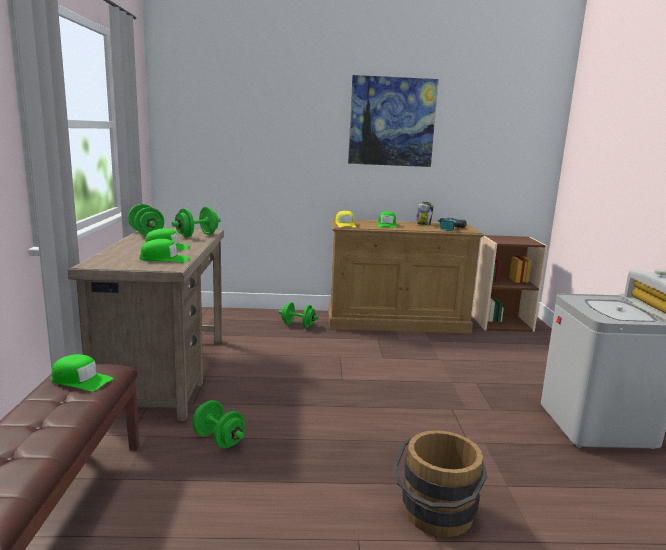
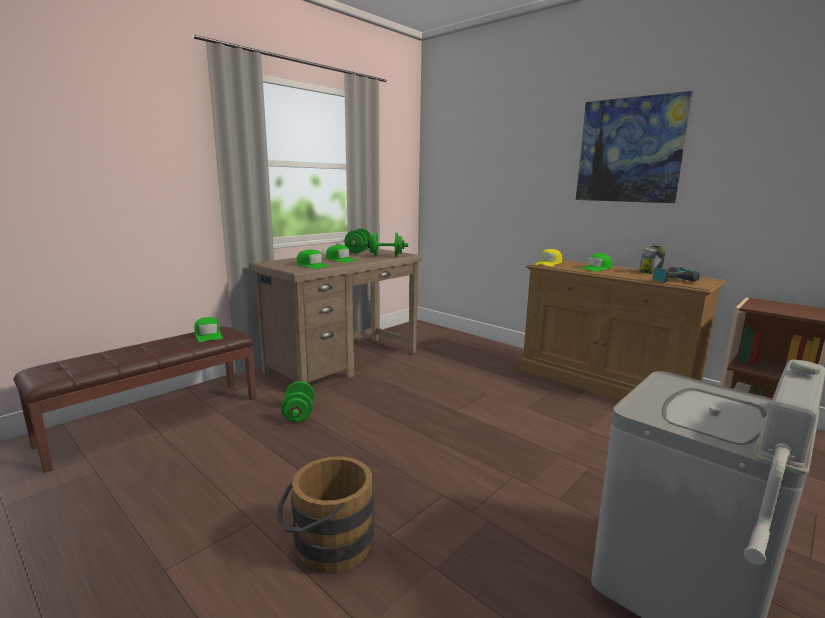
camera: 45 degrees right, 0 degrees up
(298, 325) = (496, 359): green dumbbell -> none

